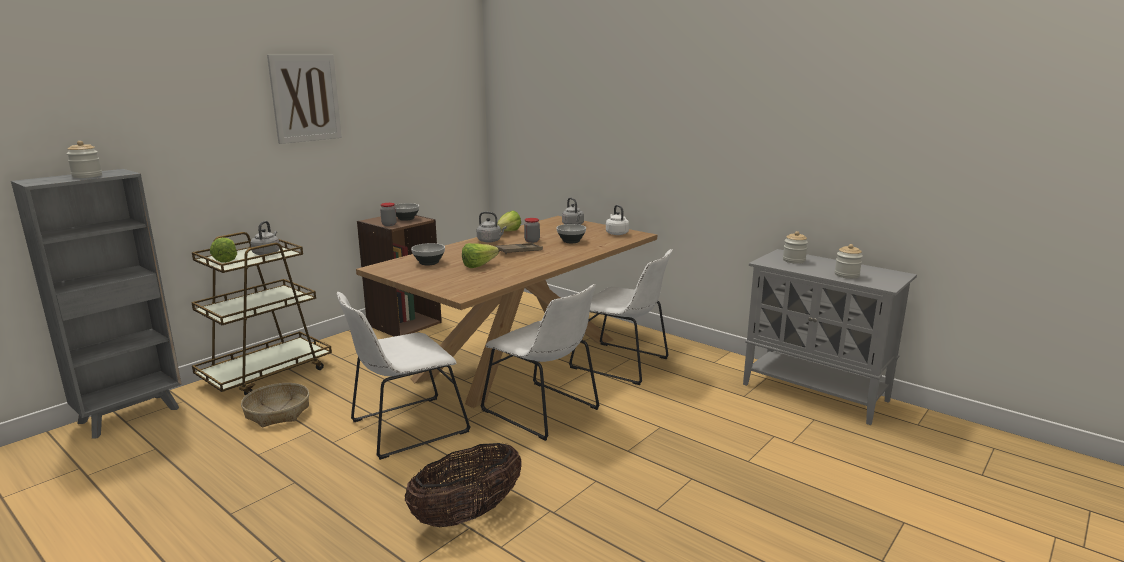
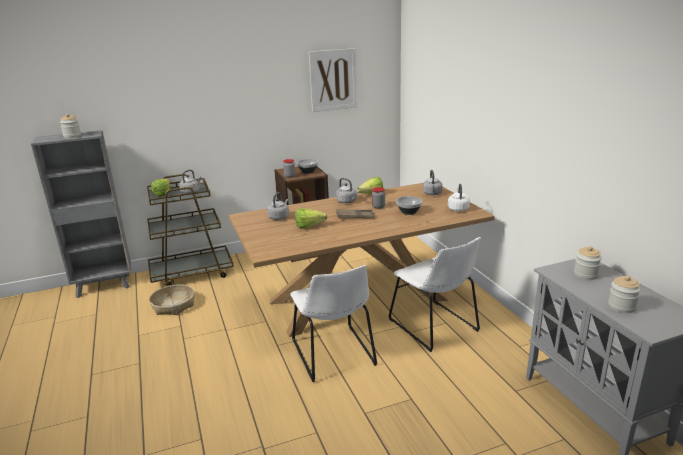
camera: 30 degrees right, 5 degrees up
(305, 98) = (234, 78): picture -> picture (333, 80)
(404, 428) = (232, 340): white chair -> none
(428, 262) = (279, 217): bowl -> grey kettle
(467, 514) = (209, 427): basket -> none

